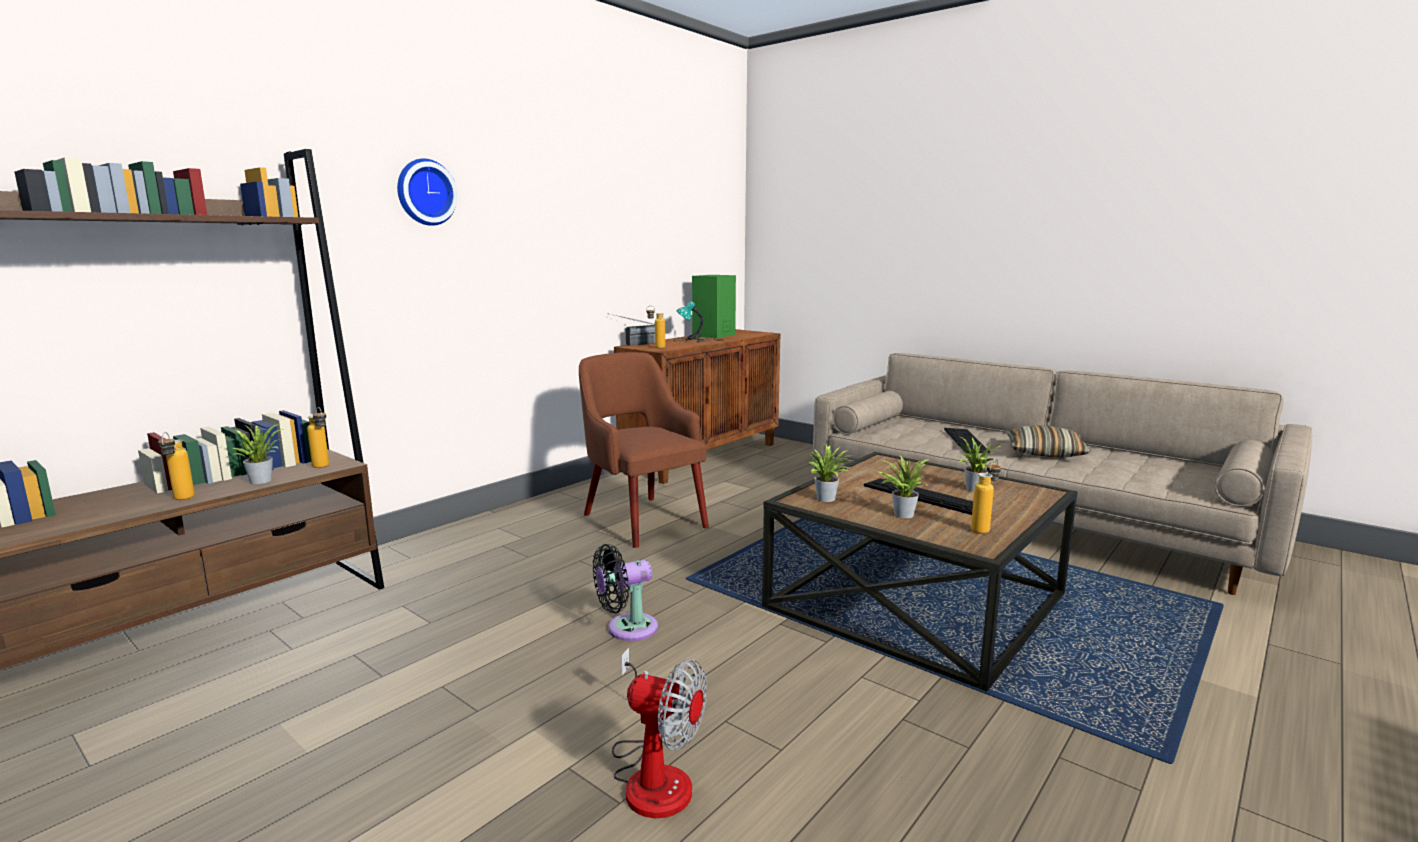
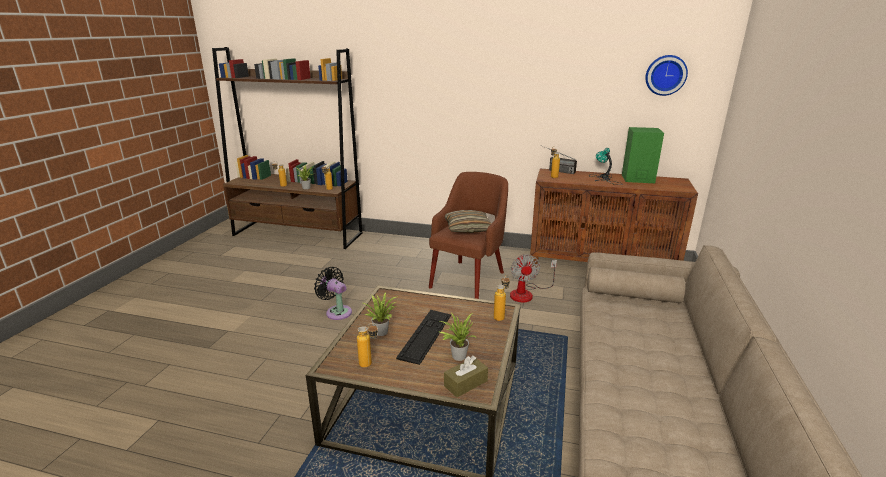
camera: 65 degrees right, 10 degrees up
(425, 192) = (417, 63): wall clock -> wall clock (665, 75)
(653, 775) = (225, 350): fan -> fan (527, 293)
(828, 499) = (394, 303): potted plant -> none
(896, 462) = (501, 316): none -> bottle
(966, 440) = (640, 347): keyboard -> none
(1030, 493) = (465, 383): none -> brown tissue box
(1044, 453) = (659, 399): pillow -> pillow (468, 228)

